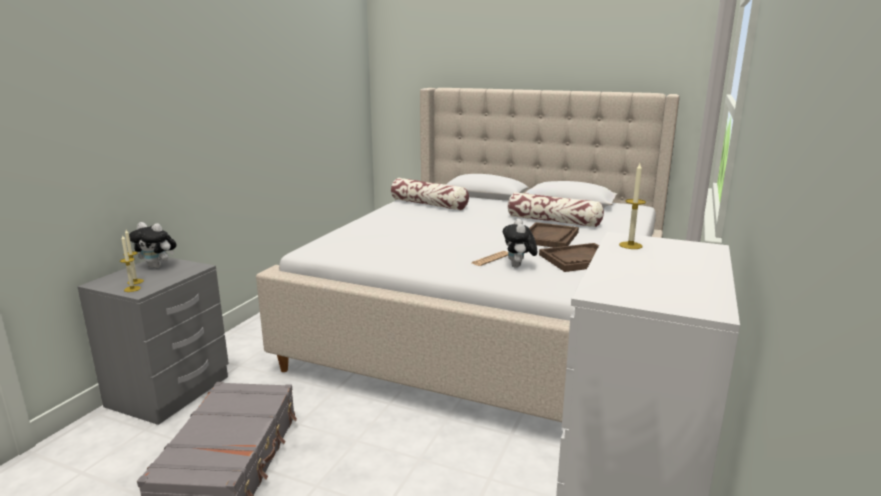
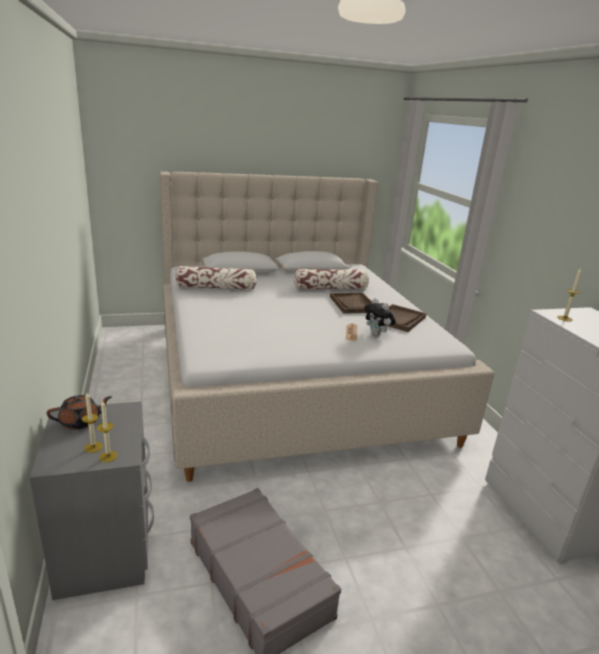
camera: 40 degrees left, 5 degrees up
(157, 266) = (81, 422): plush toy -> brown teapot

